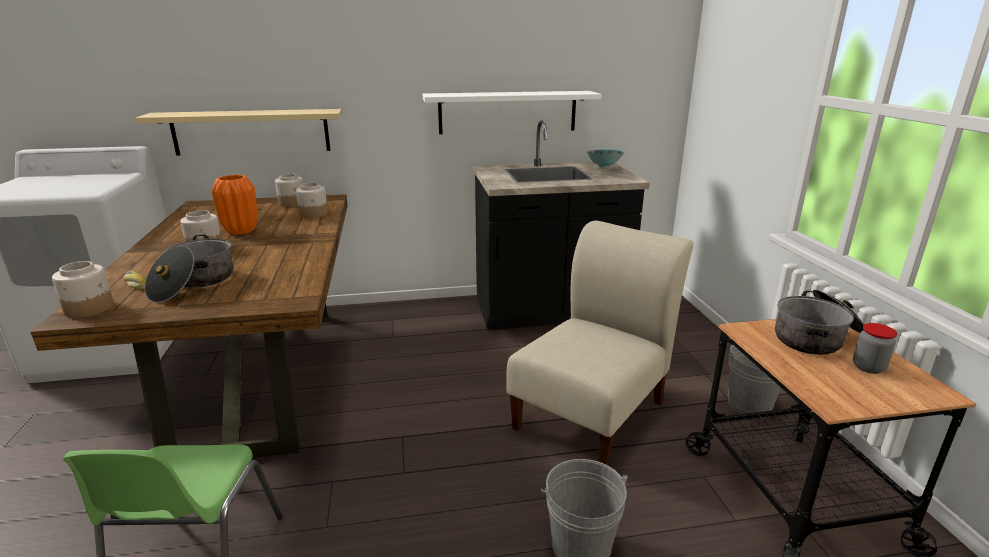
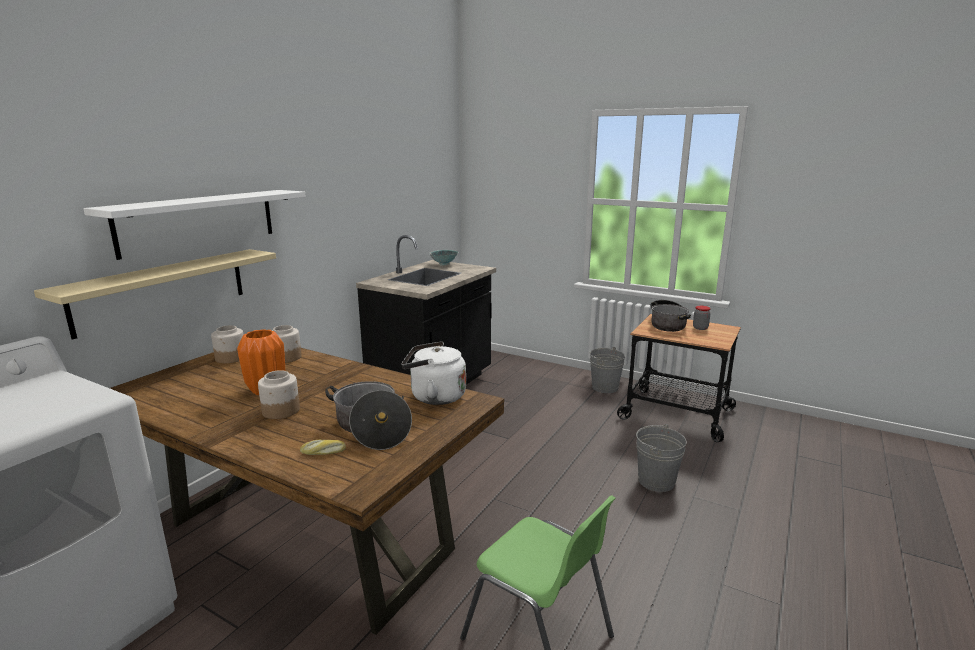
camera: 50 degrees left, 5 degrees down
(90, 308) = (350, 478): jar -> none
(286, 282) = (434, 397): none -> white kettle
(508, 112) = (369, 232): white shelf -> white shelf (199, 221)
(593, 411) = (556, 426): beige chair -> none

